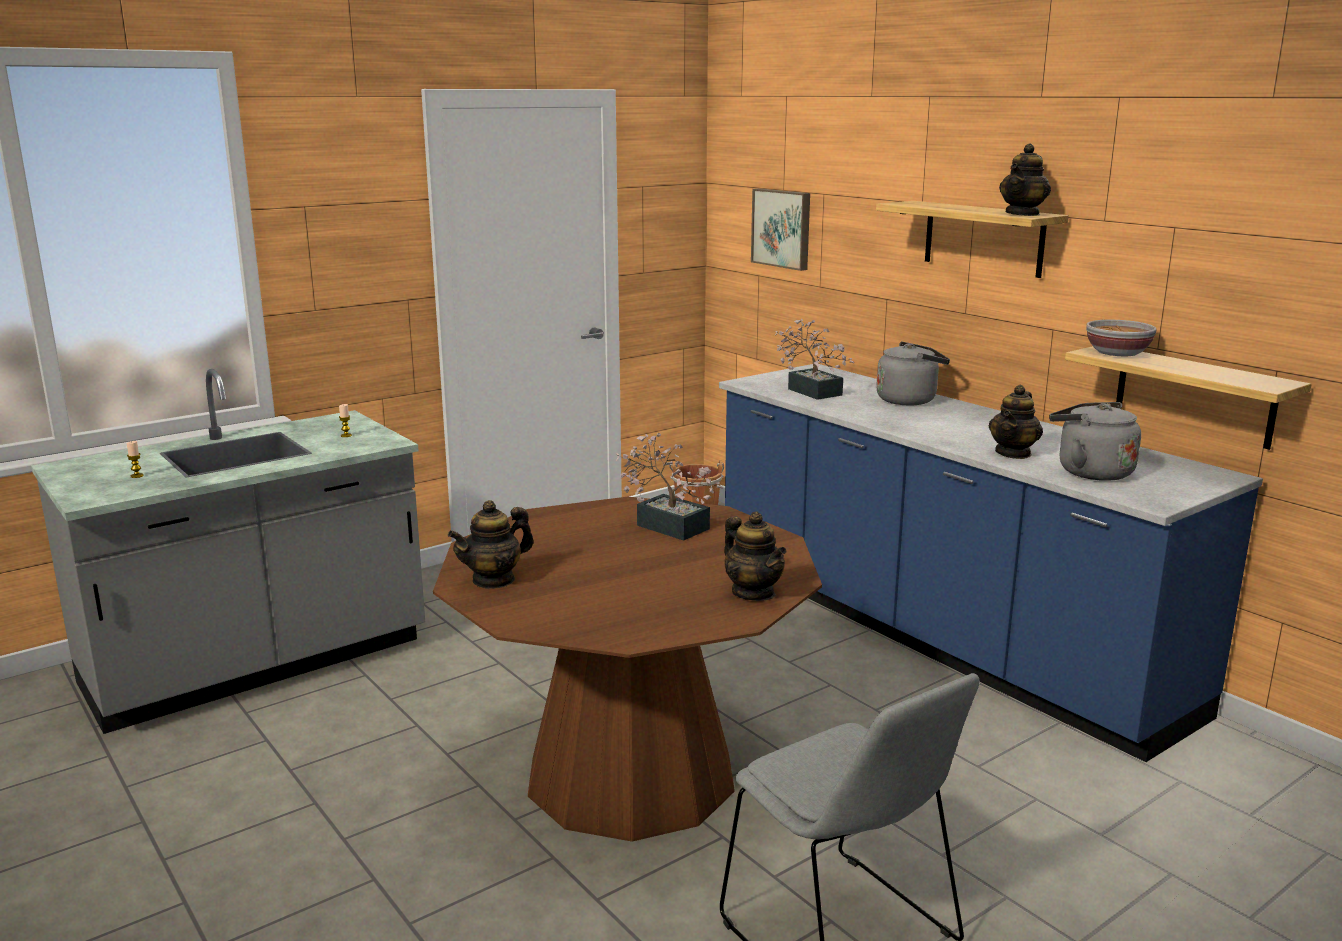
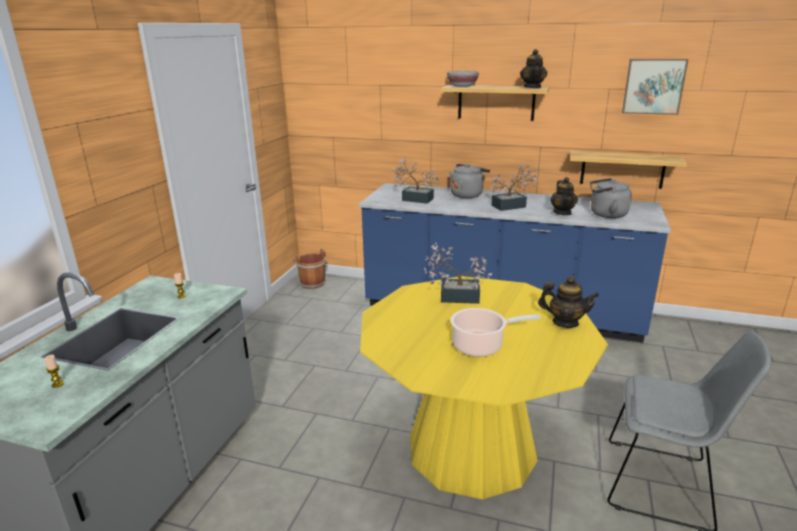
camera: 35 degrees left, 5 degrees up
(494, 580) = (432, 366): teapot -> none
(589, 580) = (481, 346): none -> cooking pot
(631, 774) = (471, 448): brown dining table -> yellow dining table
(782, 228) = (350, 107): picture -> picture (653, 86)
(947, 428) = (512, 206): none -> potted plant
(1117, 353) = (589, 154): bowl -> bowl (462, 86)

